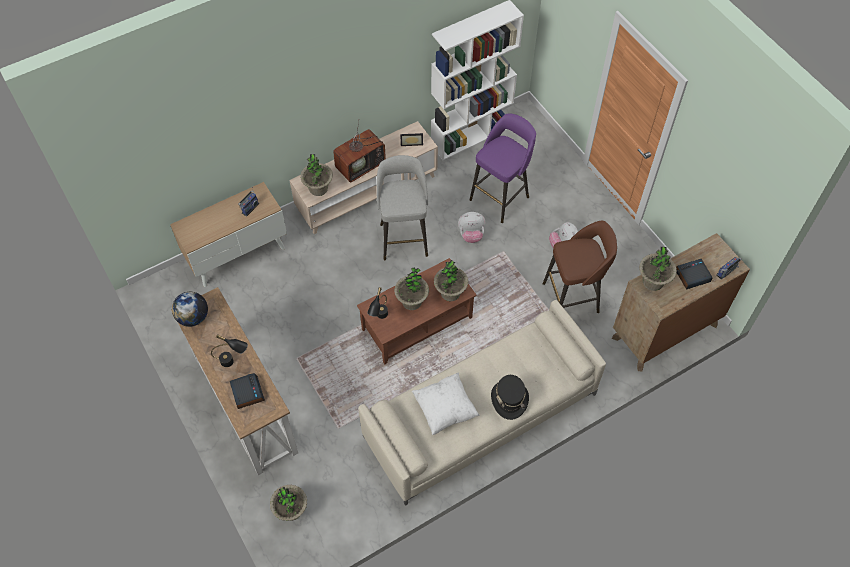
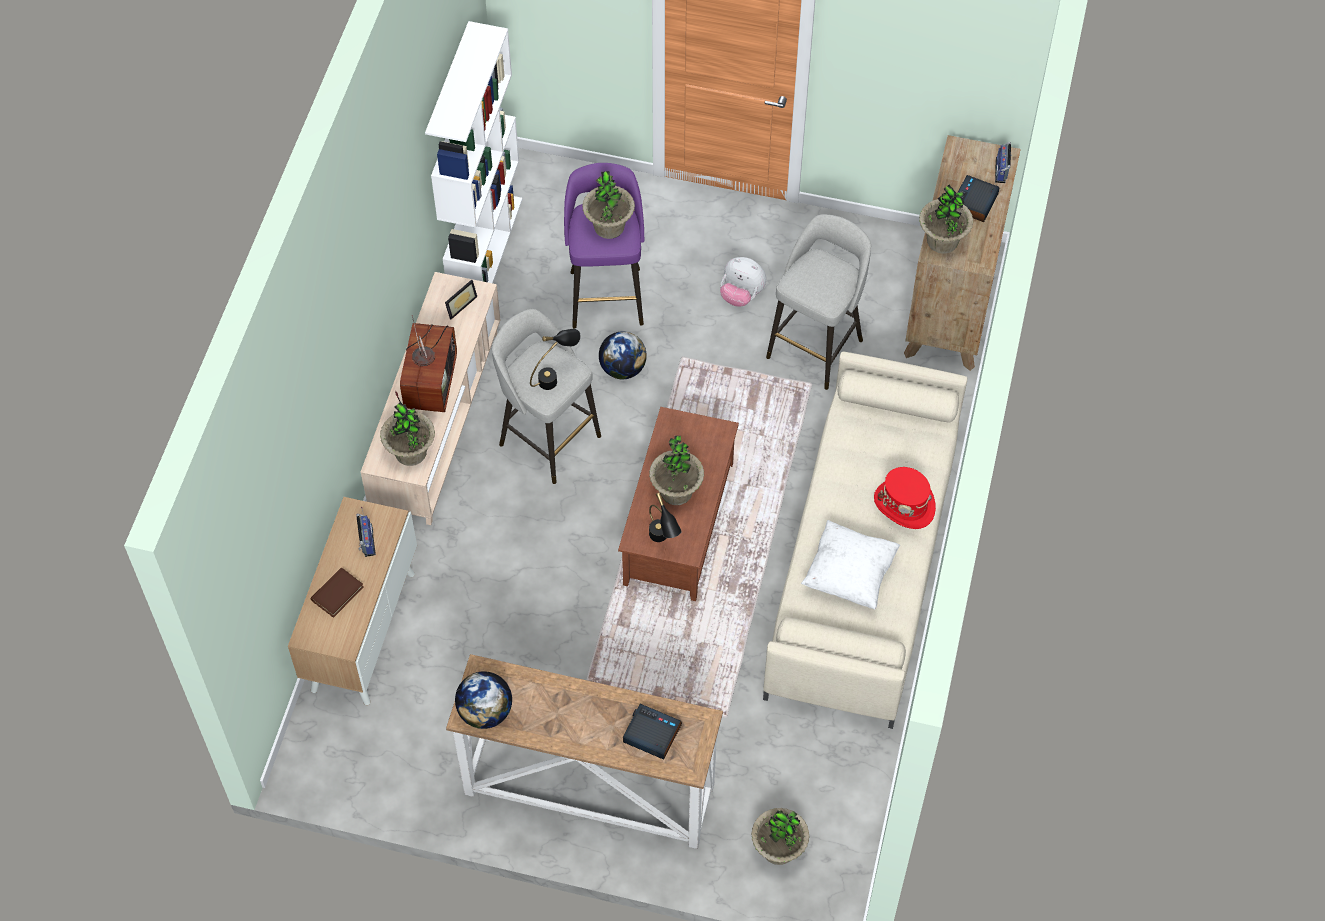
camera: 45 degrees left, 0 degrees up
(213, 219) = (337, 593): none -> brown book
(233, 362) = (595, 717): black table lamp -> black table lamp (555, 377)
(450, 293) = (707, 445): potted plant -> potted plant (609, 227)
(471, 235) = (622, 368): plush toy -> globe
(509, 400) = (904, 505): black hat -> red hat
(572, 297) = (816, 347): brown stool -> grey stool

